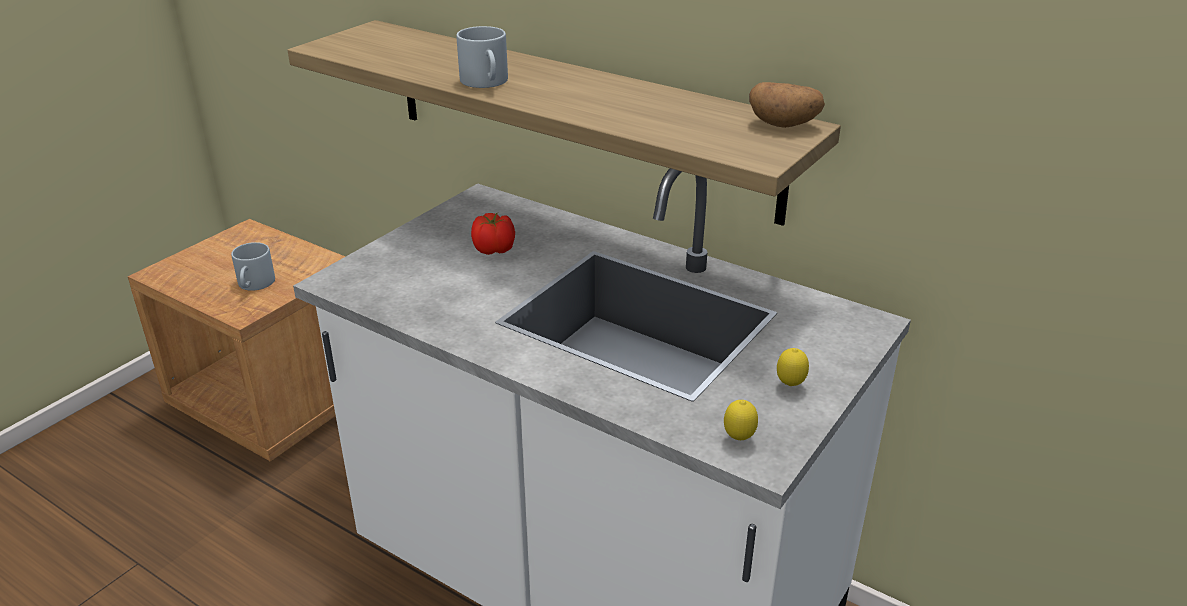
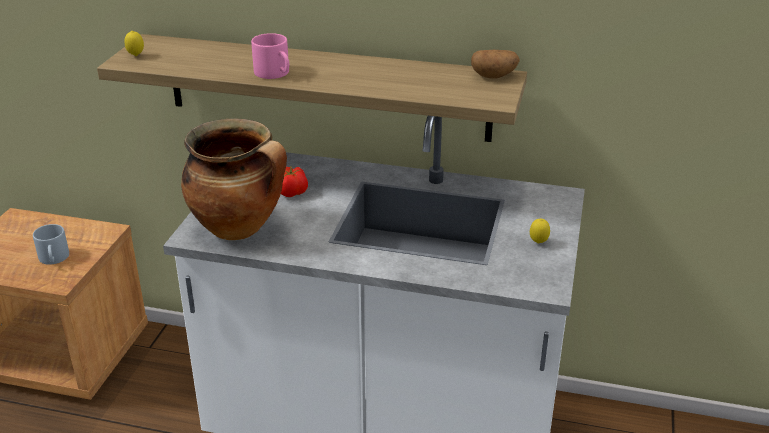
camera: 20 degrees left, 0 degrees up
(398, 282) = (240, 228): none -> cooking pot
(487, 82) = (275, 74): grey mug -> pink mug
(738, 439) = (527, 281): lemon -> lemon (136, 56)

